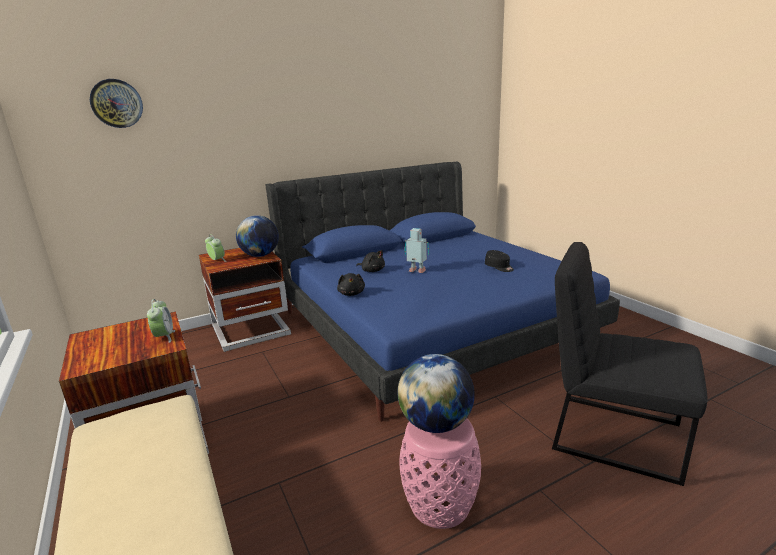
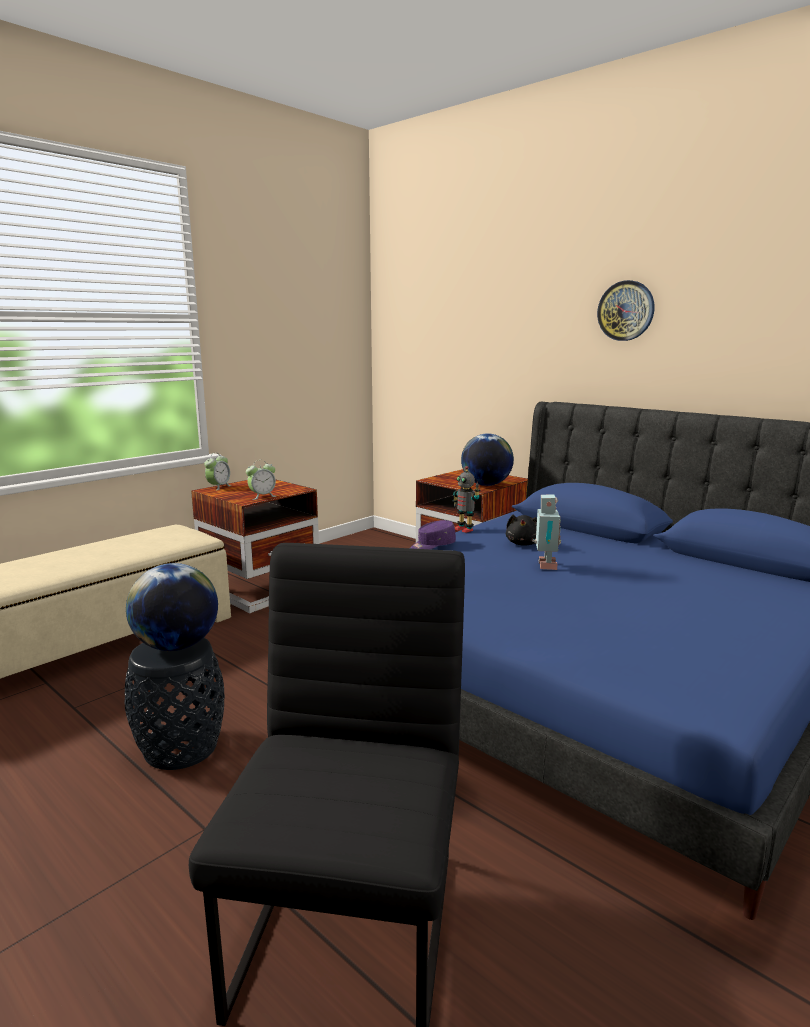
camera: 70 degrees right, 5 degrees down
(116, 103) = (435, 294): wall clock -> wall clock (626, 311)
(217, 261) = (453, 476): alarm clock -> alarm clock (218, 487)
(327, 281) = (464, 529): none -> toy robot
(351, 293) = (432, 545): black plush toy -> purple cap
(440, 504) = (181, 748): pink stool -> black stool
(499, 267) = (641, 622): black cap -> none

